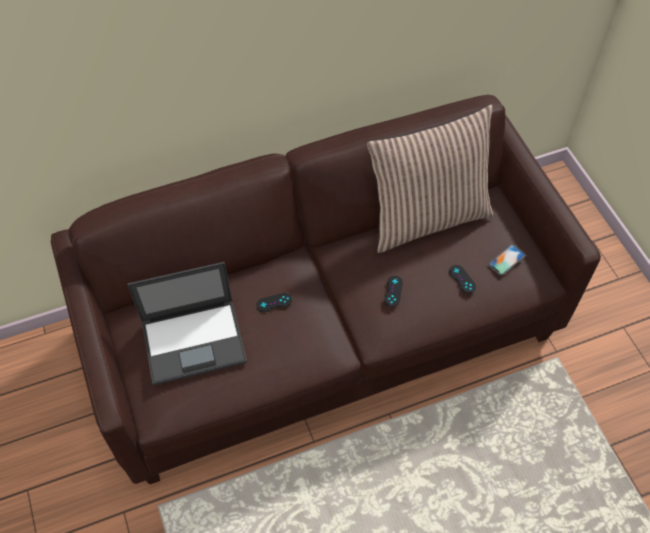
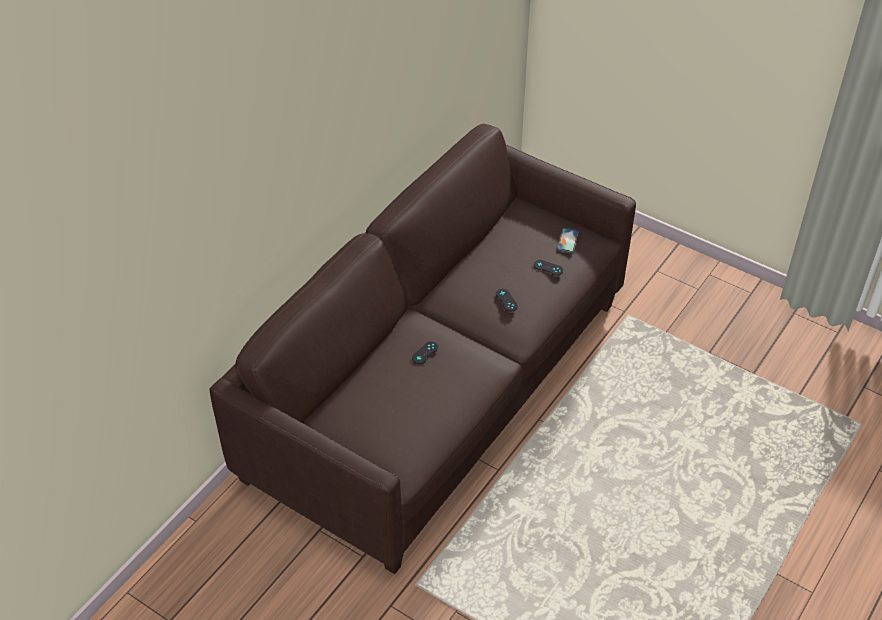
camera: 35 degrees left, 10 degrees down
(195, 341) = (388, 409): laptop -> none
(427, 217) = (487, 240): pillow -> none

